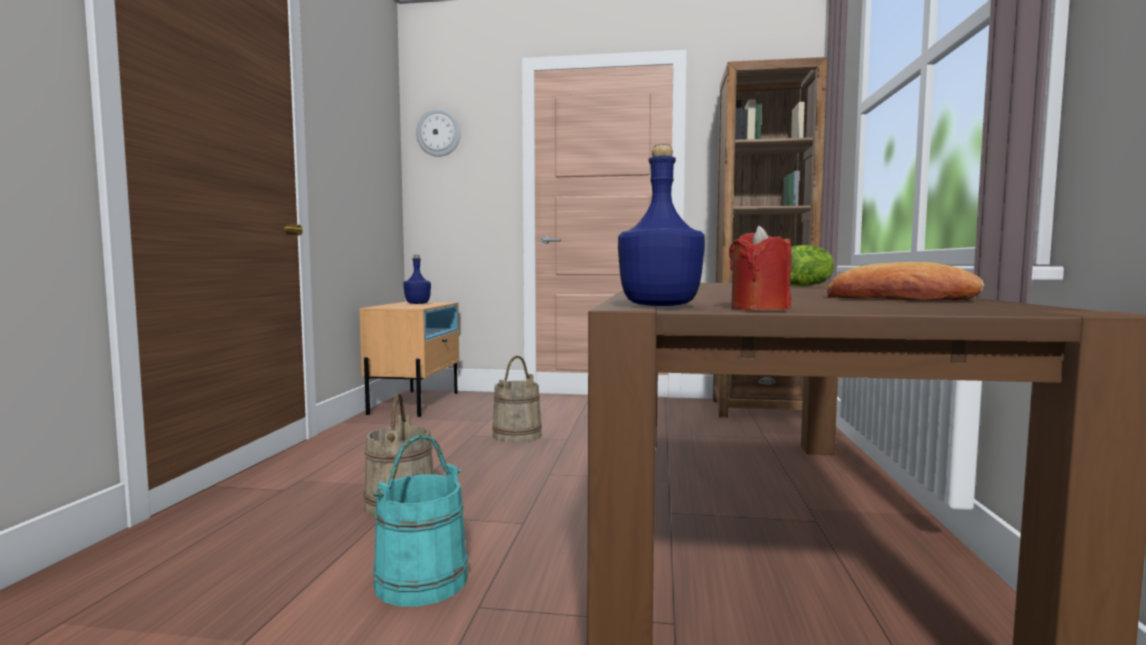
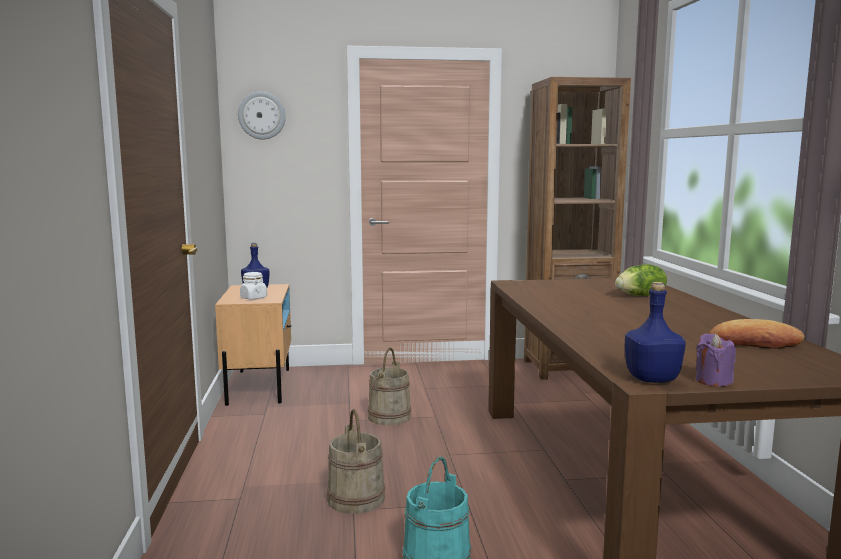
camera: 15 degrees left, 5 degrees up
(403, 306) = (253, 298): none -> white jar
(759, 309) = (713, 381): red candle -> purple candle

